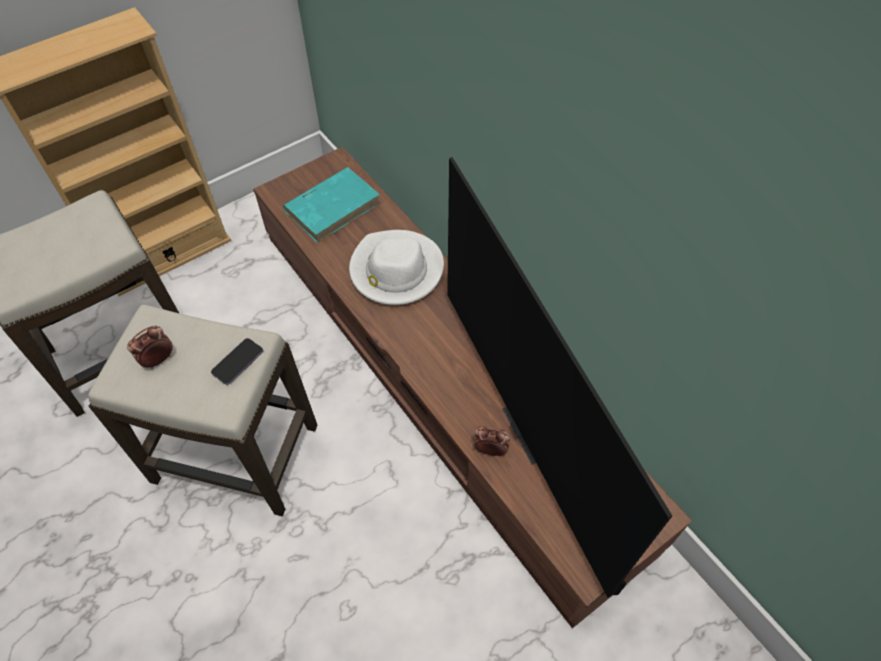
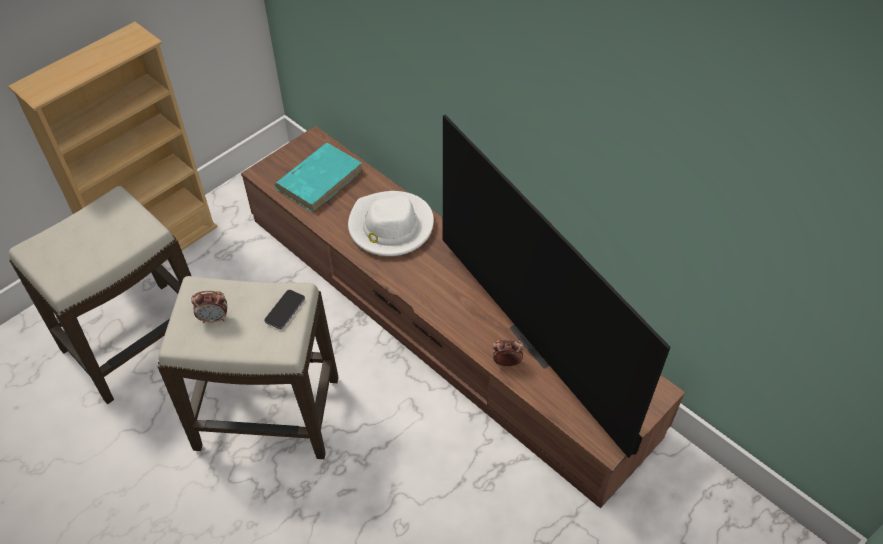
camera: 10 degrees left, 5 degrees down
(158, 360) = (214, 318): alarm clock -> alarm clock turned 135 degrees counterclockwise

